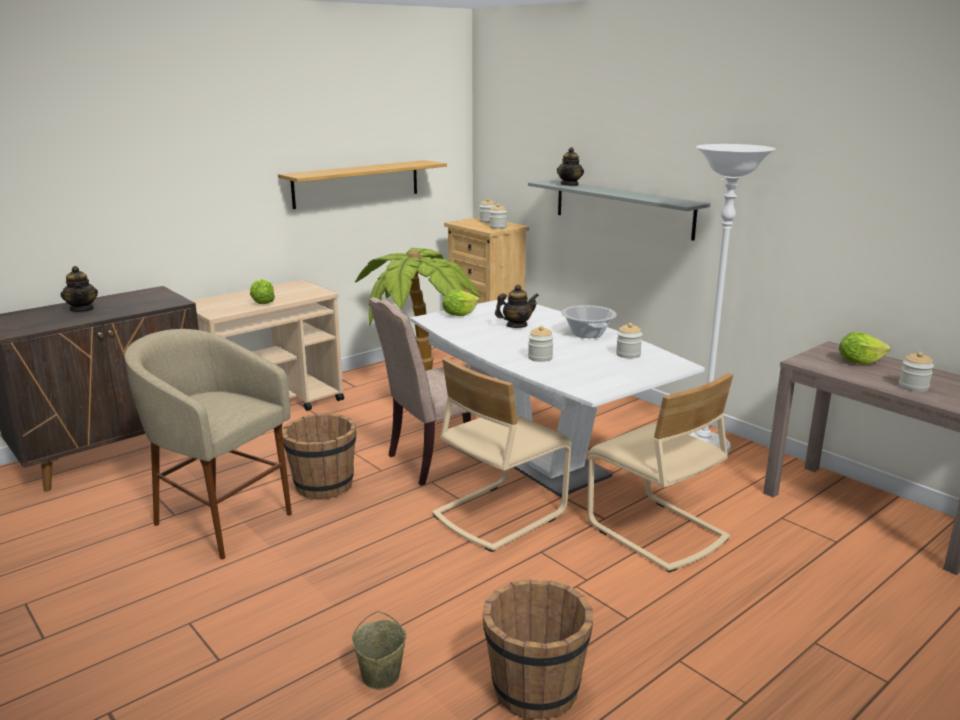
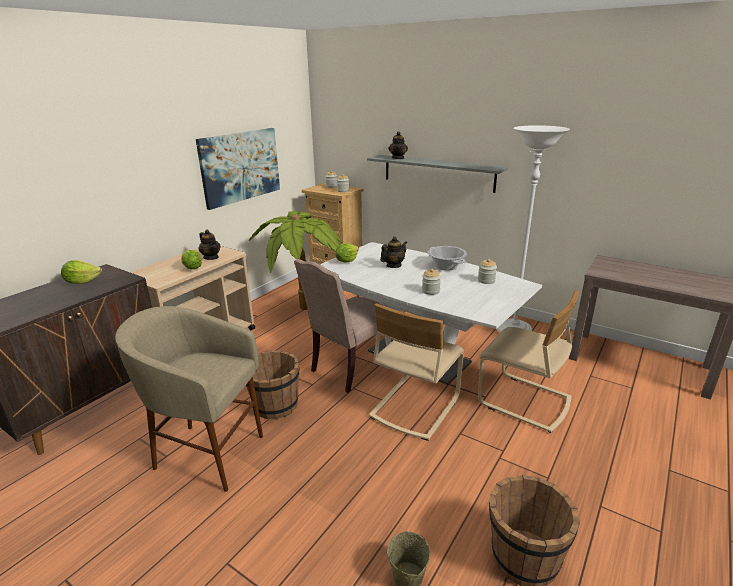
camera: 15 degrees left, 5 degrees up
(82, 309) = (45, 296): teapot -> teapot (211, 257)
(357, 183) = (240, 166): shelf -> picture
(859, 362) = (629, 268): lettuce -> lettuce (82, 282)
(913, 387) = (676, 284): jar -> none

